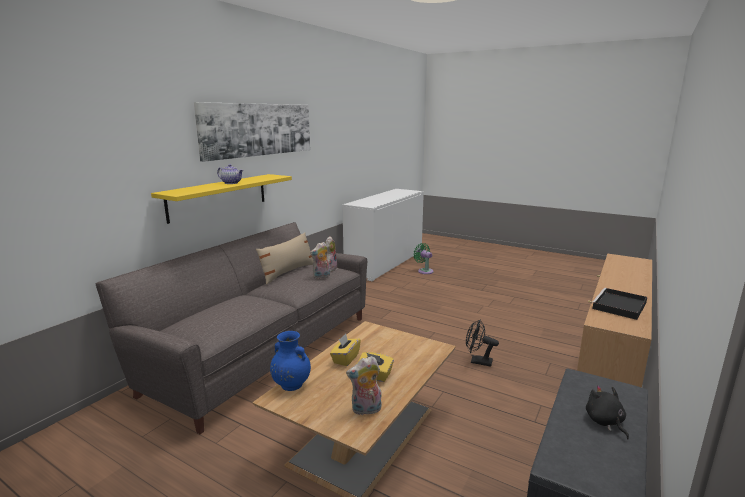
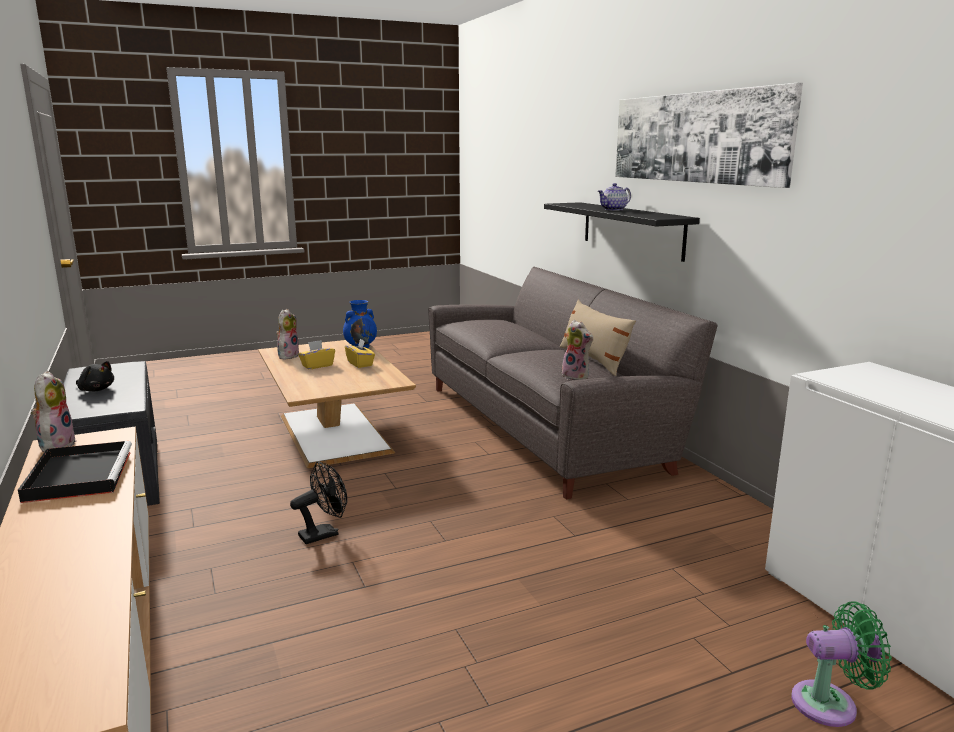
camera: 125 degrees right, 0 degrees up
(219, 197) = (631, 229): yellow shelf -> black shelf
(321, 277) = (542, 365): plush toy -> plush toy (56, 445)

